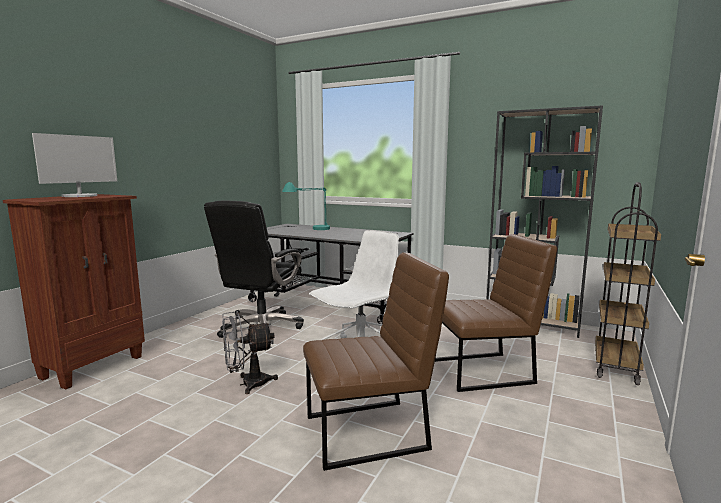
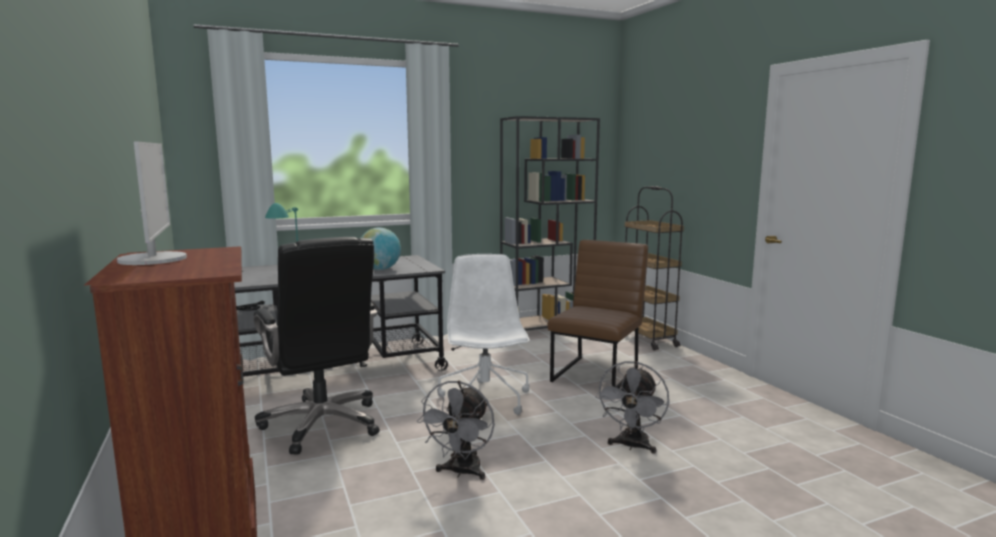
camera: 50 degrees left, 0 degrees up
(352, 236) = (380, 269): none -> globe
(370, 432) = (632, 446): brown chair -> grey fan

